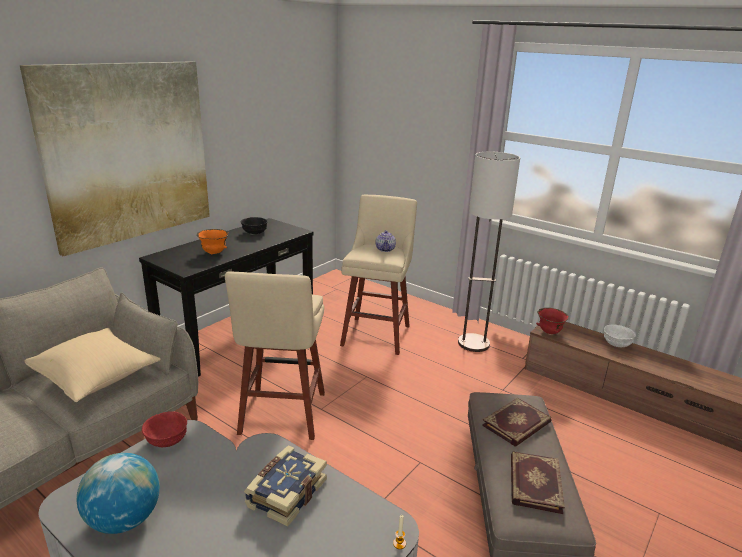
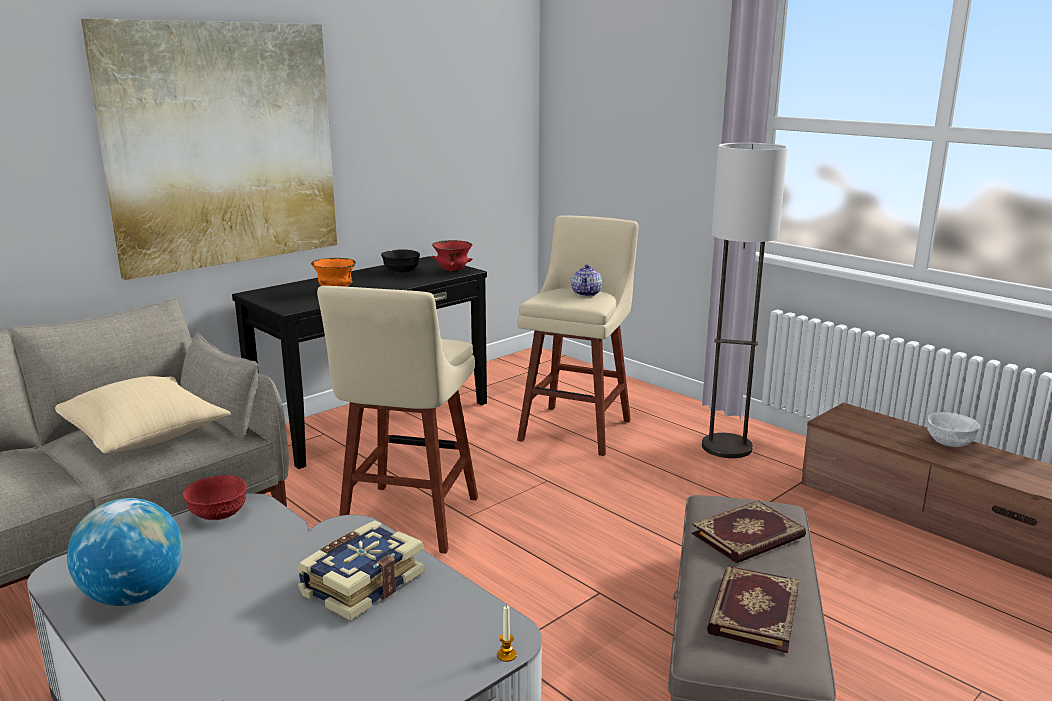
camera: 10 degrees right, 5 degrees down
(549, 332) = (839, 423): red bowl -> red bowl (452, 271)

